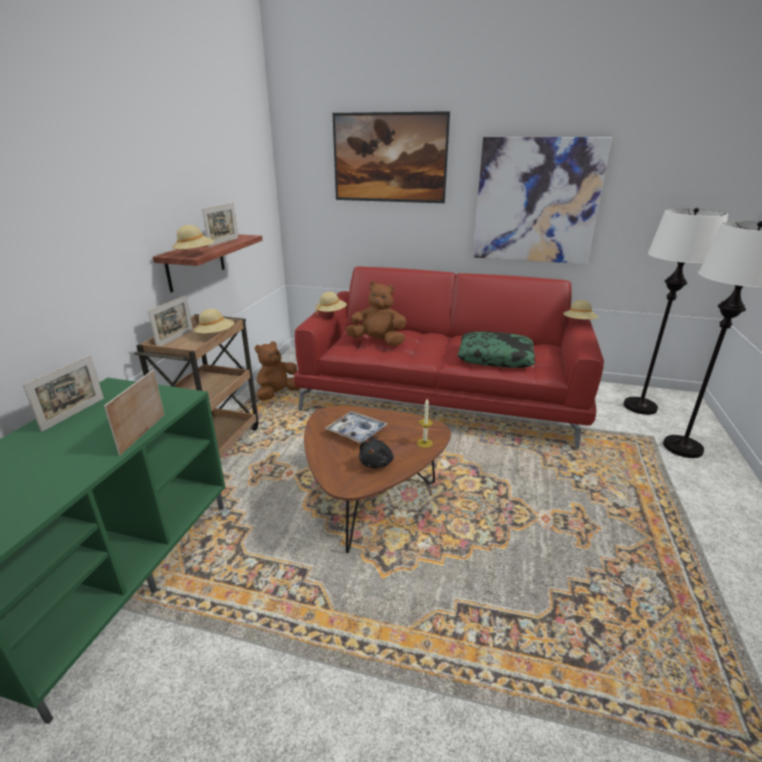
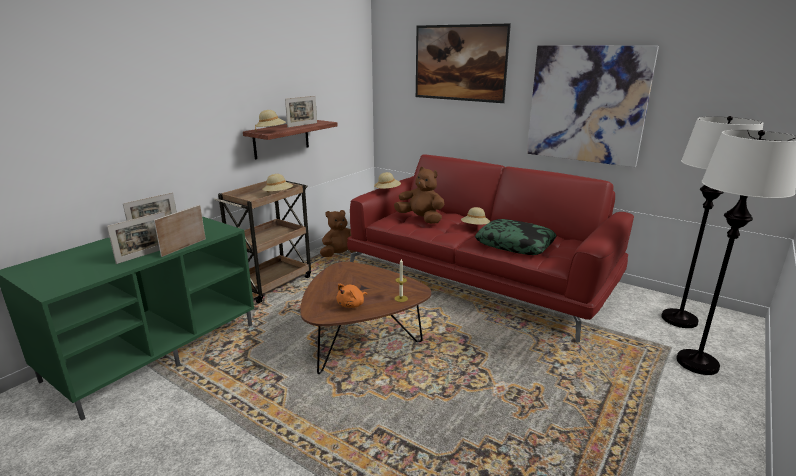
camera: 20 degrees right, 5 degrees down
(175, 338) = (250, 193): picture frame -> picture frame (144, 255)
(356, 432) = (354, 282): tray -> none
(377, 463) = (352, 305): black plush toy -> orange plush toy
(579, 323) = (609, 222): beige hat -> beige hat (475, 227)

